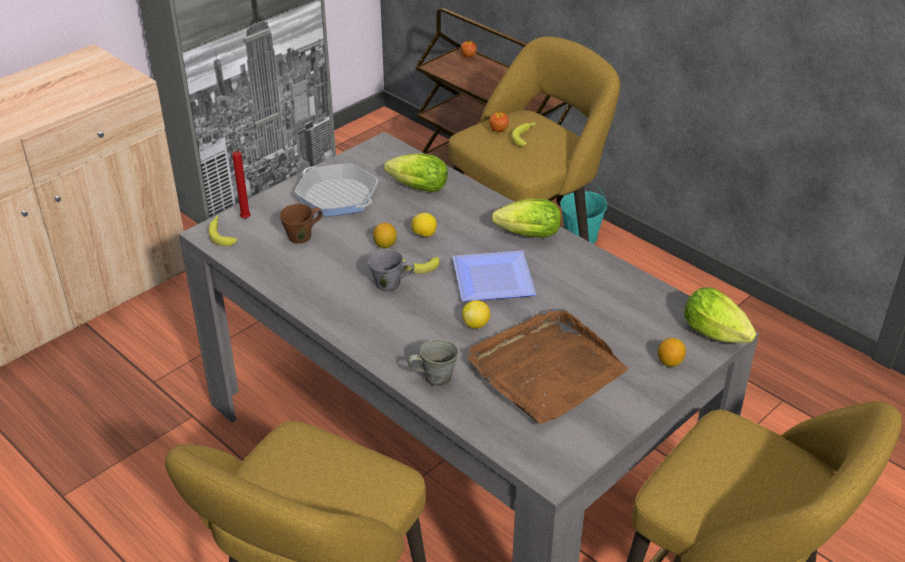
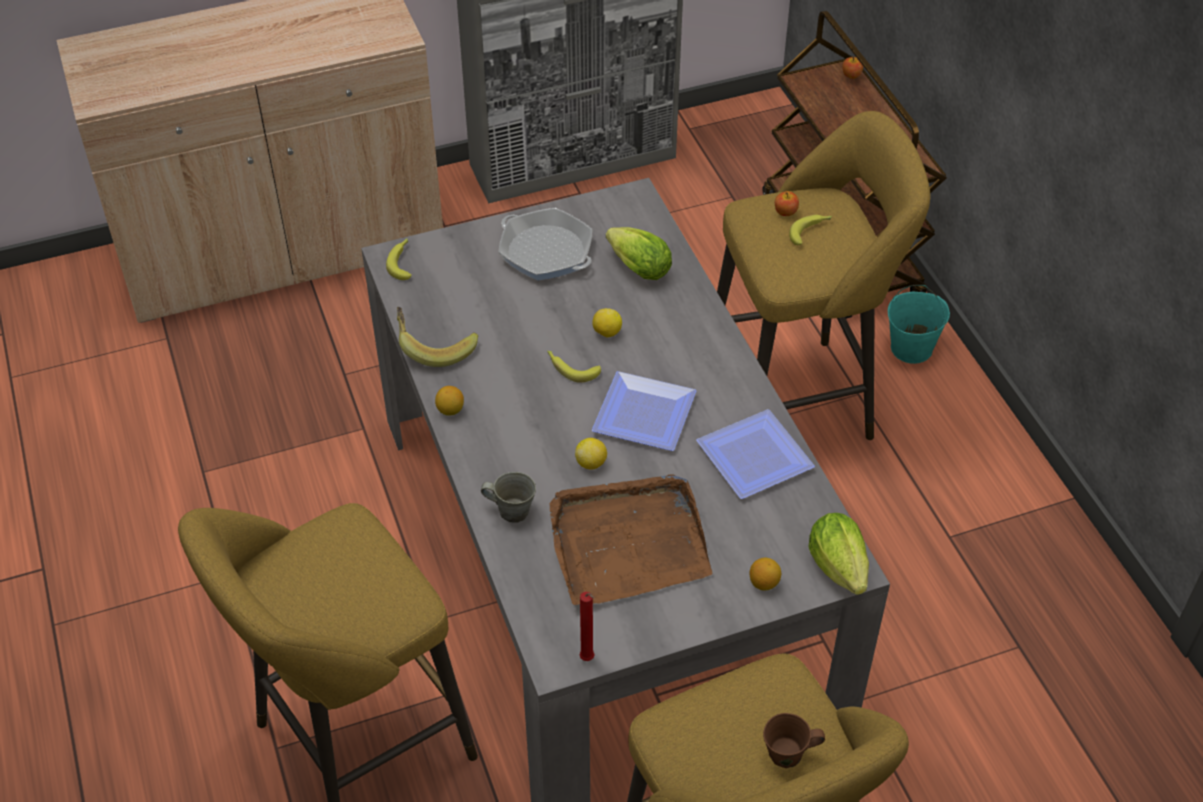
camera: 25 degrees right, 10 degrees up
(247, 219) = (437, 251): red candle -> red candle (588, 660)
(289, 283) = (435, 346): none -> banana
(301, 237) = (479, 292): brown mug -> brown mug (788, 754)
(337, 196) = (546, 251): frying pan -> frying pan turned 150 degrees clockwise
(385, 245) = (558, 332): lemon -> lemon (450, 410)
(390, 284) = (533, 383): grey mug -> none
(525, 235) = (715, 369): lettuce -> none
(601, 282) = (758, 458): none -> plate

